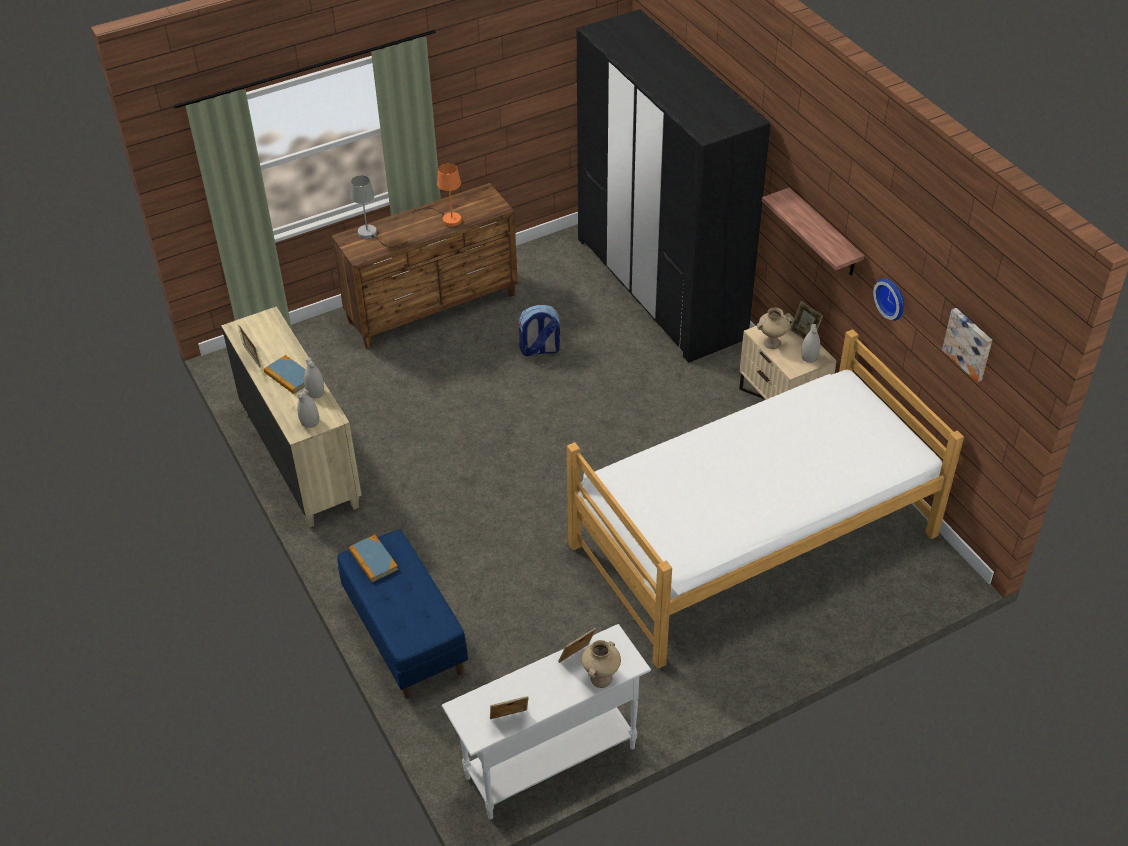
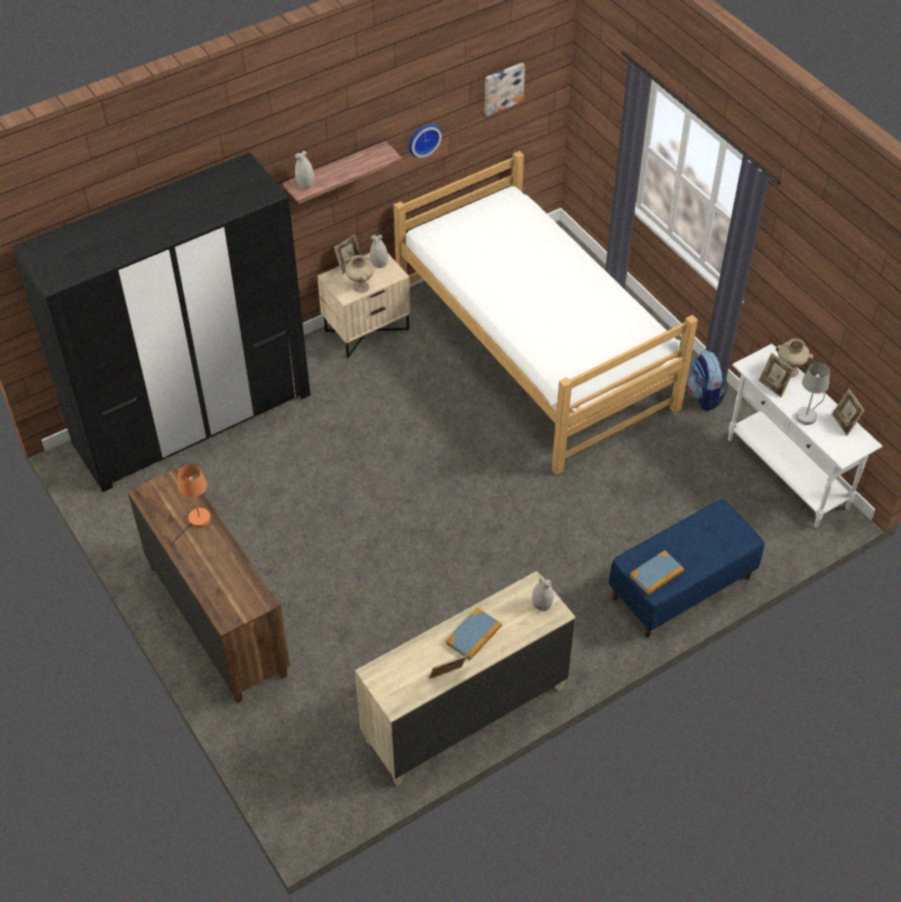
camera: 95 degrees left, 5 degrees up
(315, 392) = (496, 607): white vase -> white vase (305, 184)
(372, 235) = (223, 593): grey table lamp -> grey table lamp (808, 412)
(539, 350) = (290, 514): backpack -> backpack (704, 396)

